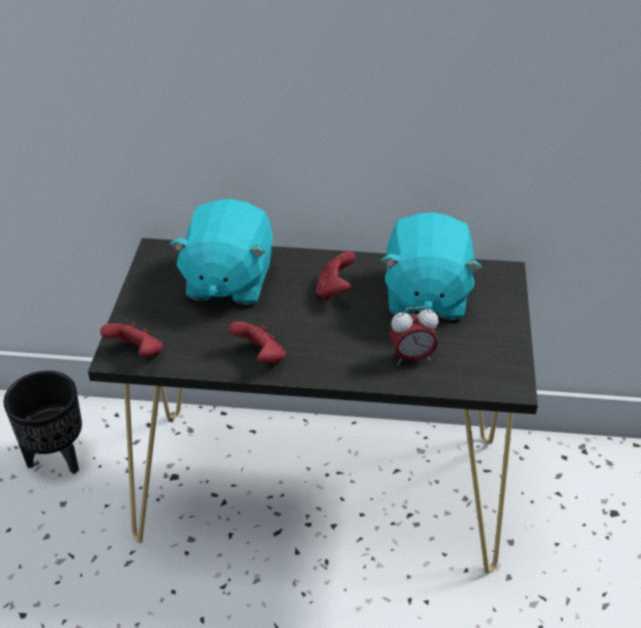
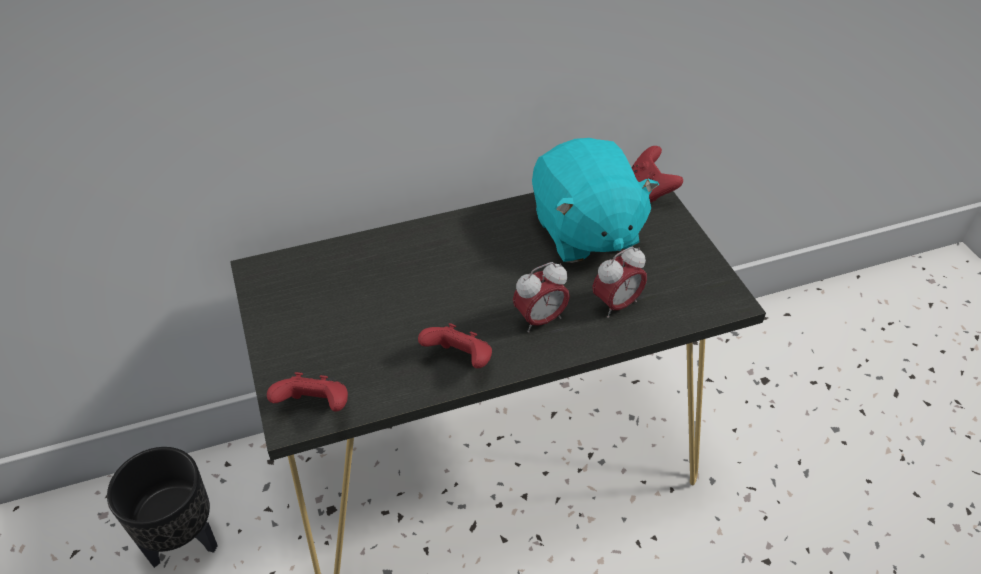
camera: 25 degrees left, 5 degrees up
(227, 281) = (365, 282): turquoise plush toy -> none
(335, 290) = (489, 255): red game controller -> red game controller (650, 190)
(341, 349) = (540, 319): none -> alarm clock

